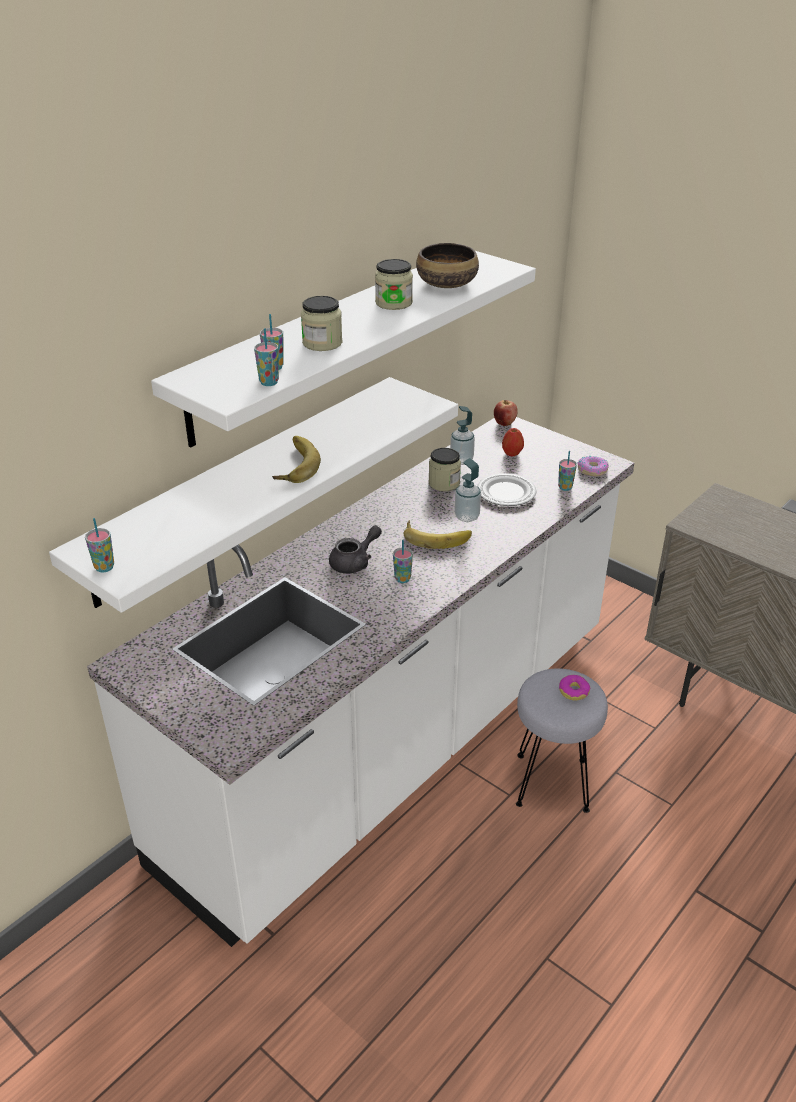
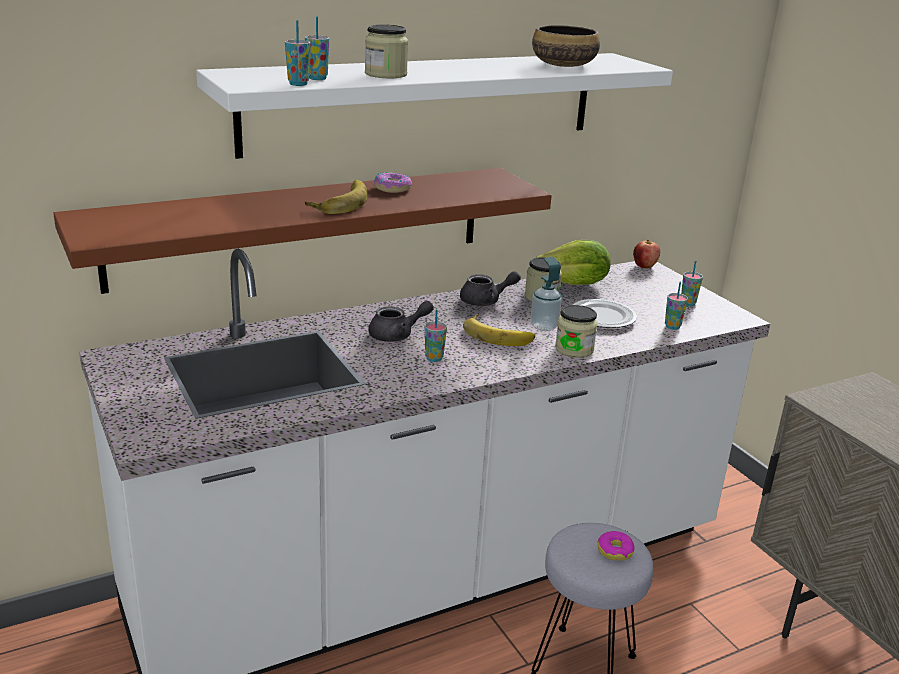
camera: 20 degrees right, 10 degrees down
(104, 567) = (84, 230): cup -> cup (688, 303)
(245, 486) = (302, 226): white shelf -> brown shelf
(393, 303) = (492, 67): jar -> jar (574, 349)
(401, 501) = (486, 301): none -> grey teapot
(461, 460) = (575, 284): soap dispenser -> lettuce
(512, 453) = (634, 289): apple -> none
(592, 470) = (715, 319): donut -> donut (392, 188)

